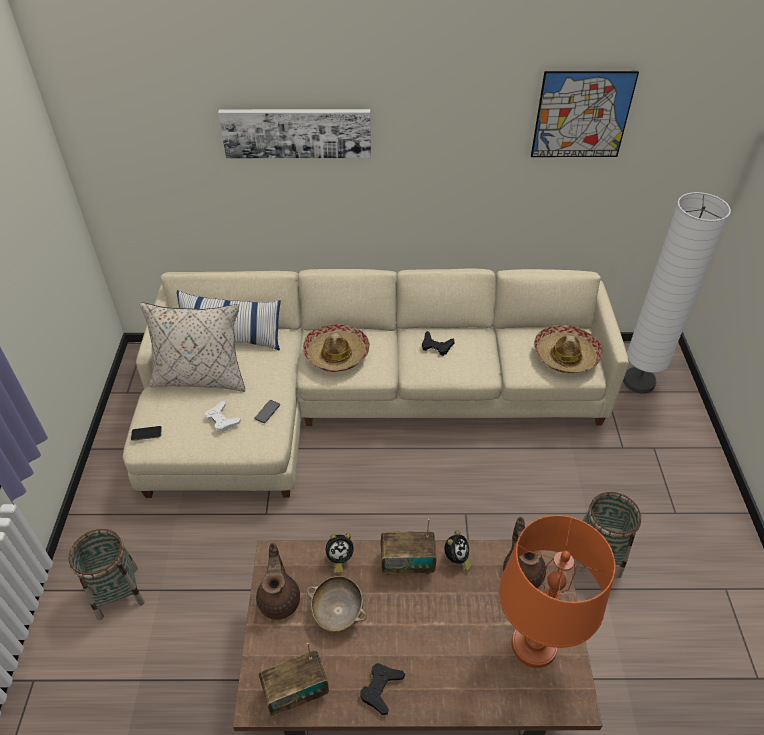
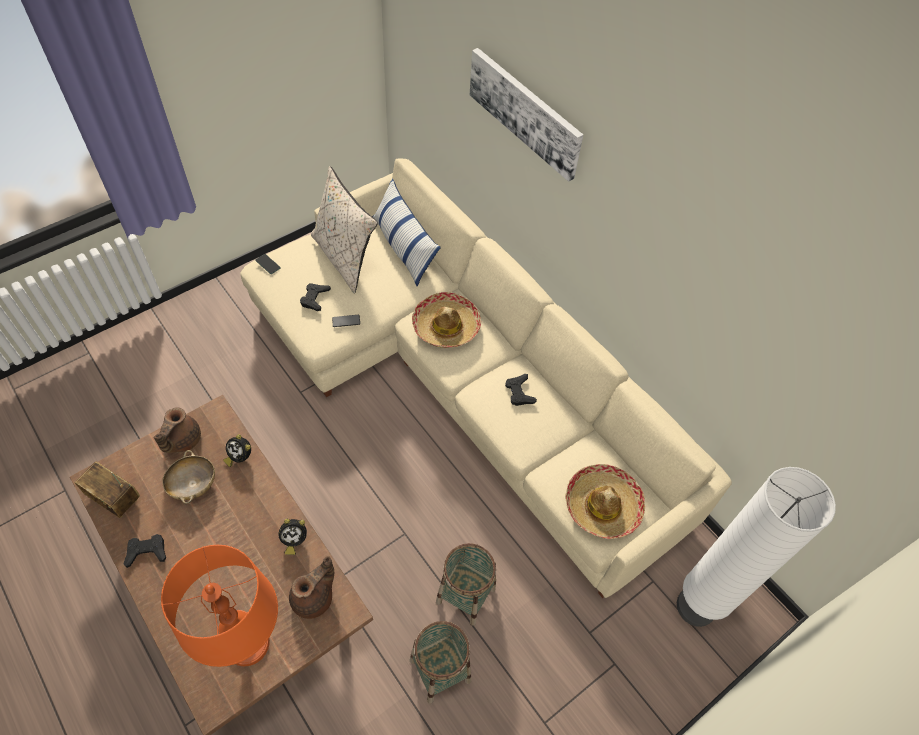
camera: 50 degrees right, 10 degrees up
(117, 592) = (176, 350): basket -> basket (465, 595)
(222, 419) = (315, 298): white game controller -> black game controller
(280, 599) = (181, 440): brown teapot -> brown teapot turned 150 degrees clockwise
(407, 563) = (267, 506): radio -> none
(582, 115) = (769, 296): picture -> none

